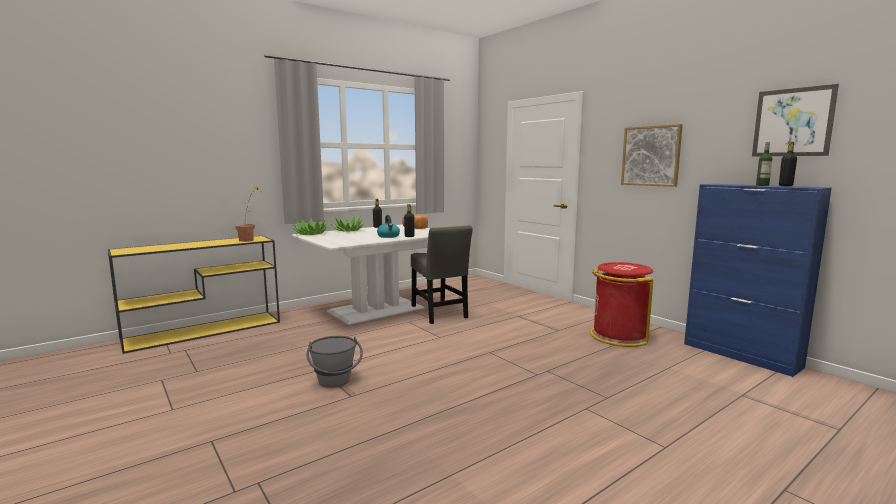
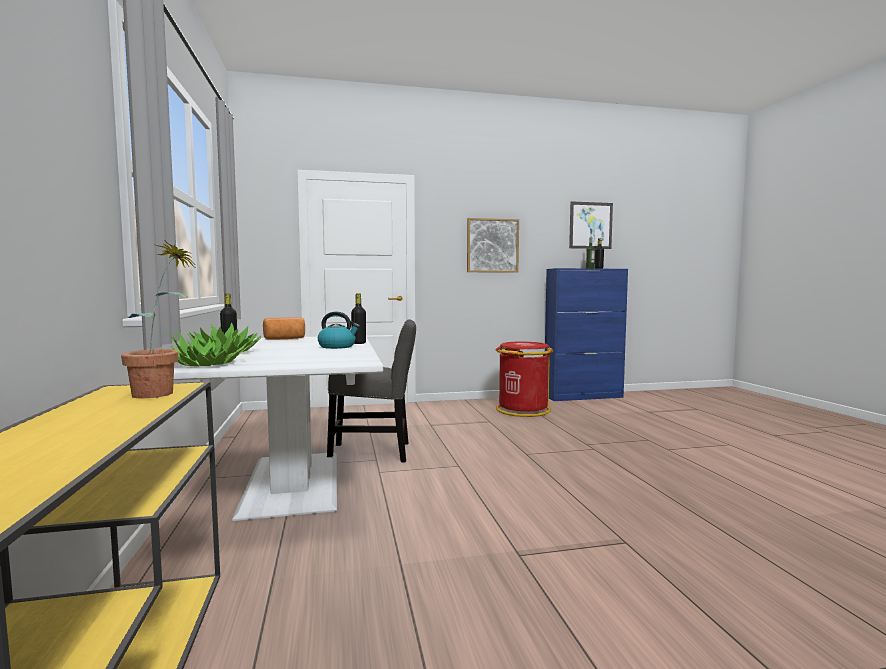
camera: 65 degrees left, 5 degrees down
(335, 383) = (579, 548): grey bucket -> none

